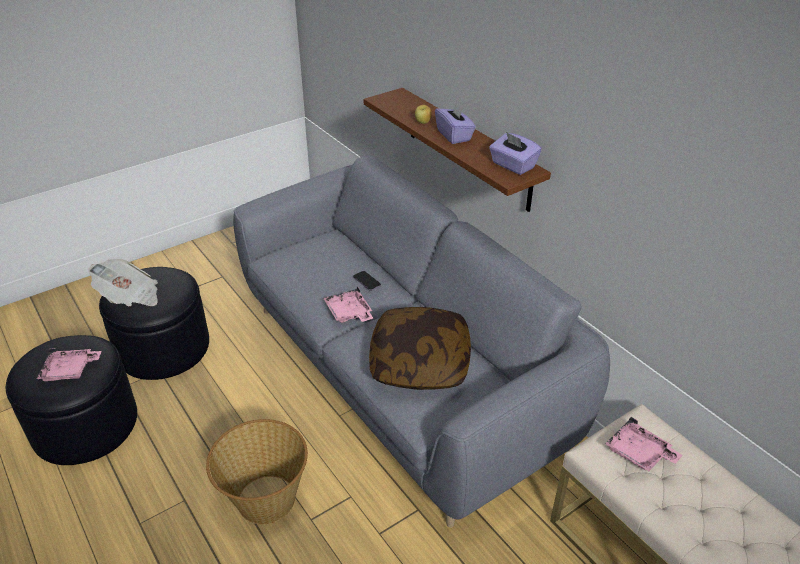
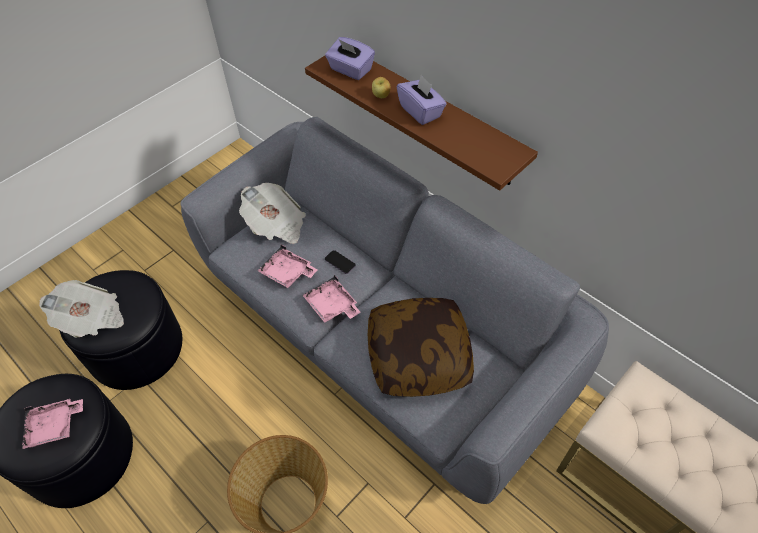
camera: 10 degrees left, 15 degrees up
(316, 246) = (276, 225): none -> newspaper
(513, 166) = (496, 148): purple tissue box -> purple tissue box (350, 70)
(639, 453) = (648, 422): pink tray -> pink tray (288, 273)

